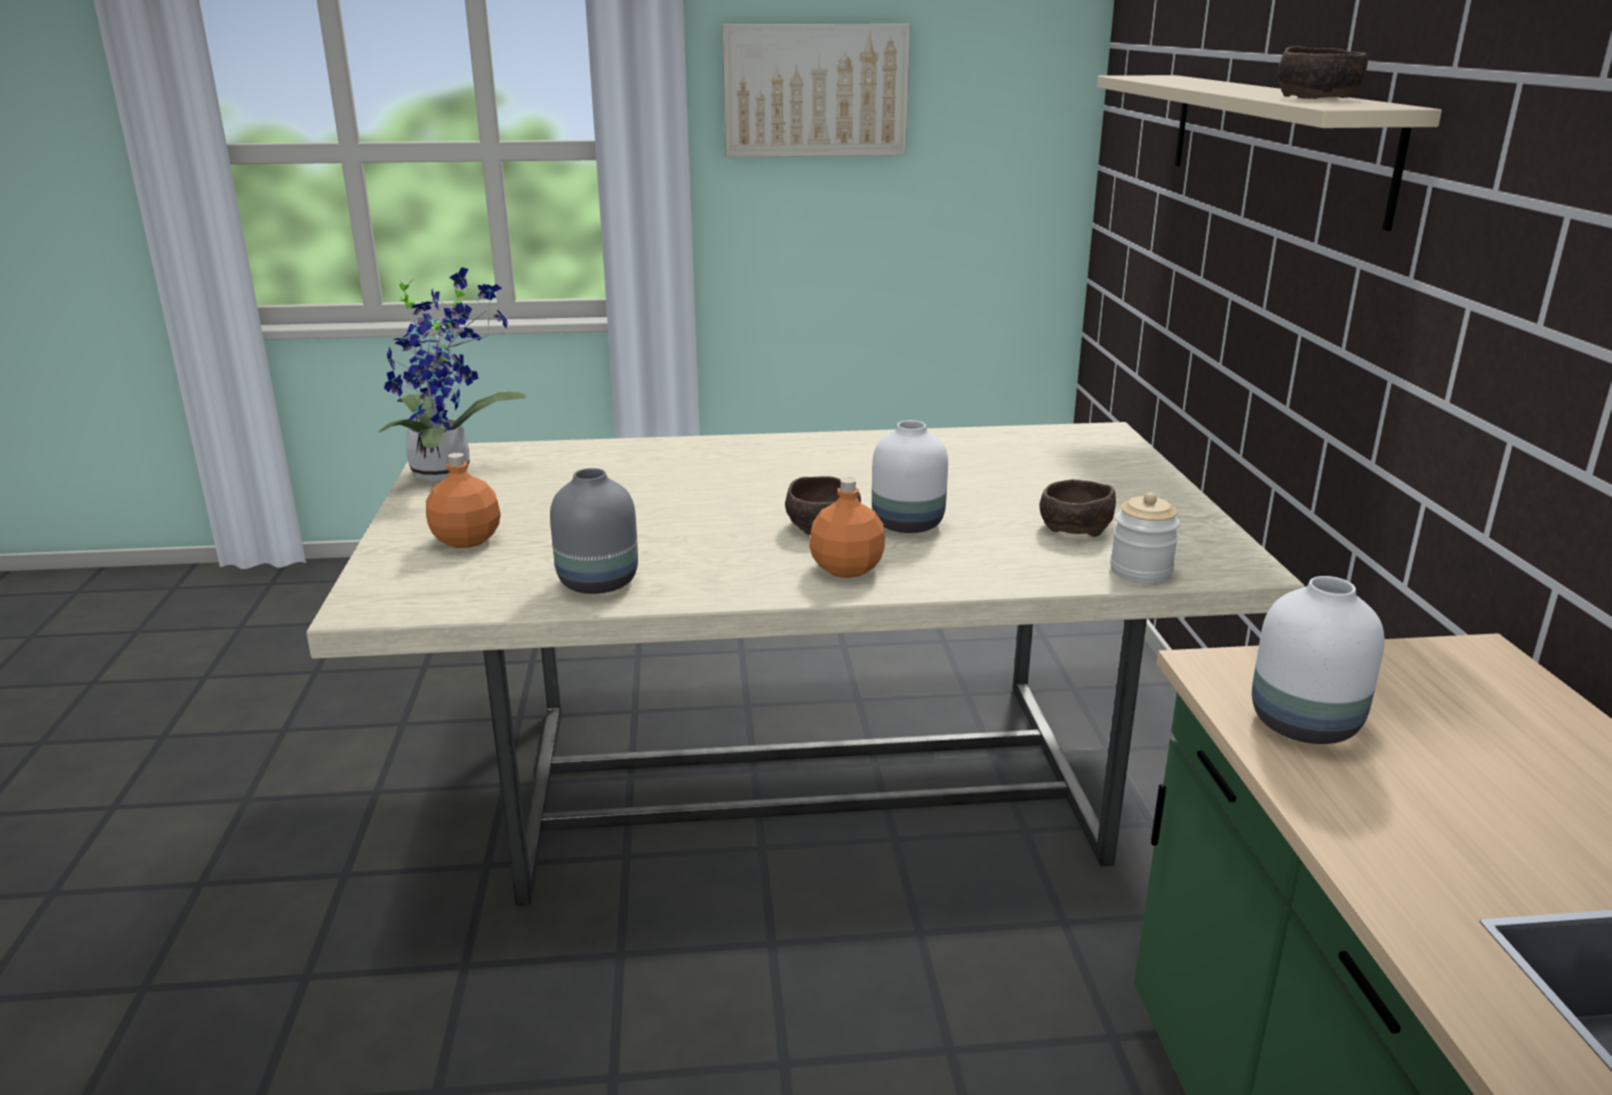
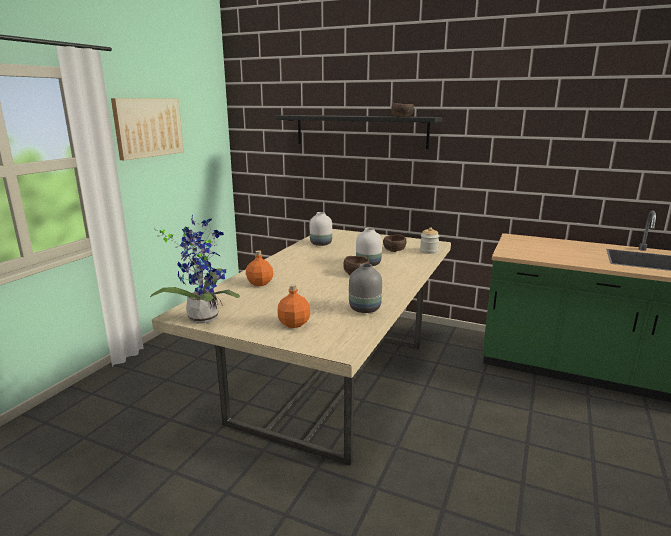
camera: 60 degrees left, 5 degrees down
(845, 569) = (392, 277): orange bottle -> orange bottle (259, 283)
(1273, 141) = (360, 131): beige shelf -> black shelf
(1301, 724) = (534, 255): white vase -> white vase (320, 244)

